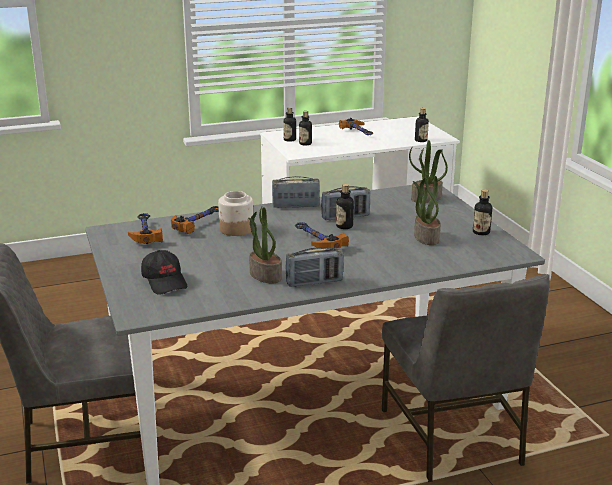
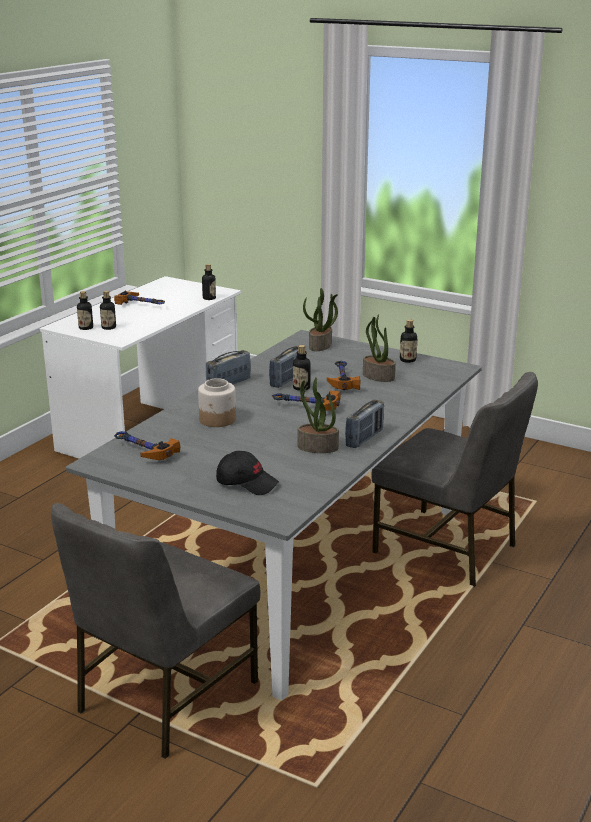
camera: 40 degrees left, 0 degrees up
(198, 224) = (173, 426): hammer -> hammer (341, 381)

